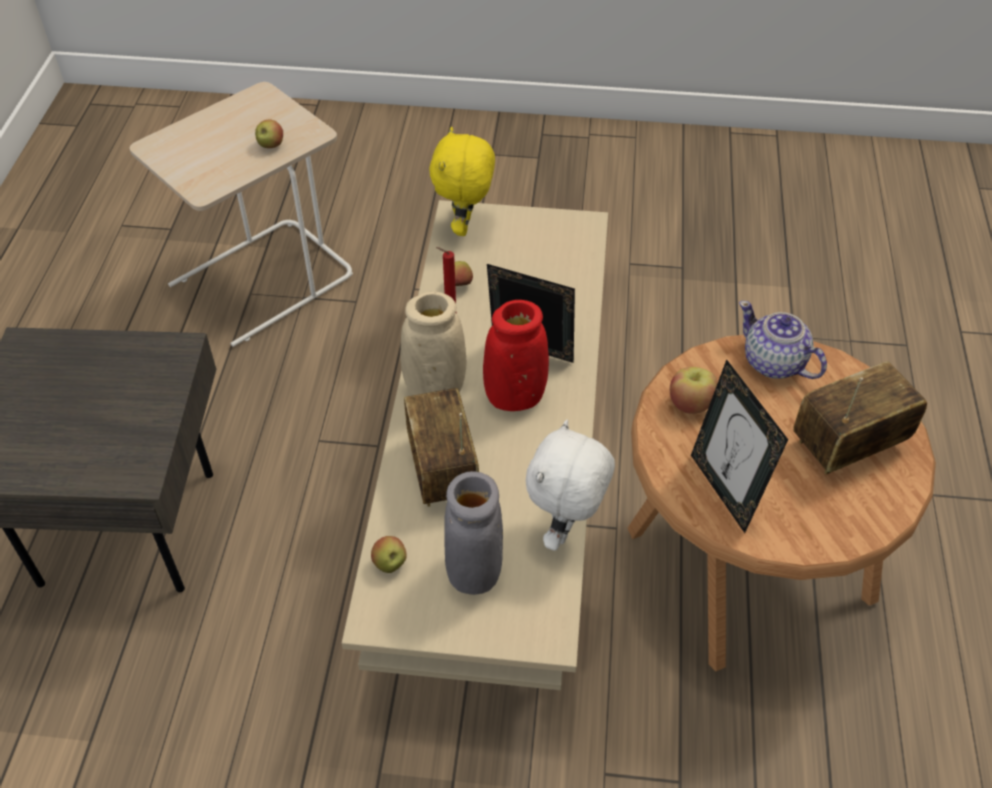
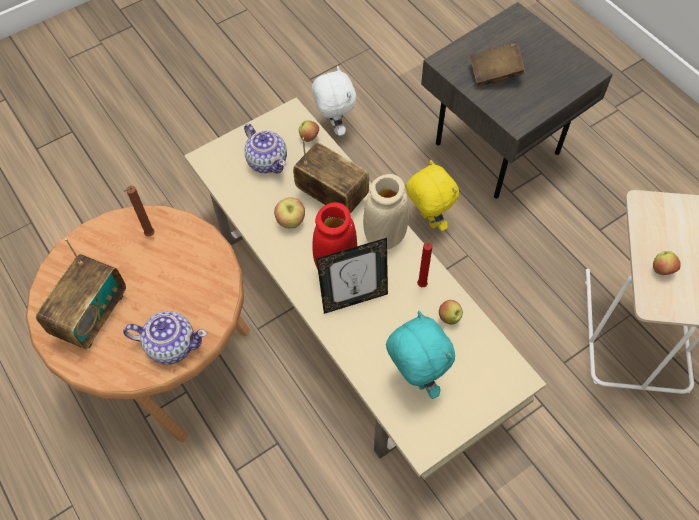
camera: 140 degrees right, 10 degrees up
(114, 416) = (495, 74): none -> brown book
(465, 227) = (500, 371): yellow plush toy -> yellow plush toy (427, 220)
(474, 571) = (267, 161): grey vase -> teapot
(541, 266) = (415, 377): none -> turquoise plush toy
(566, 530) = (239, 210): white plush toy -> white plush toy (334, 127)
(690, 403) = (204, 276): apple -> apple (291, 221)
(724, 490) = (149, 235): picture frame -> brown candle

